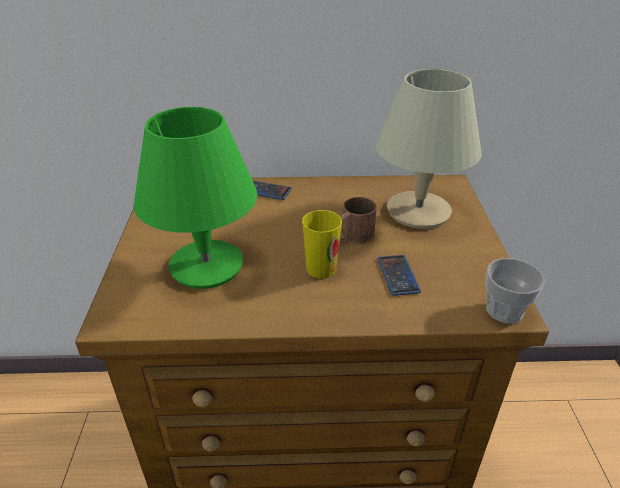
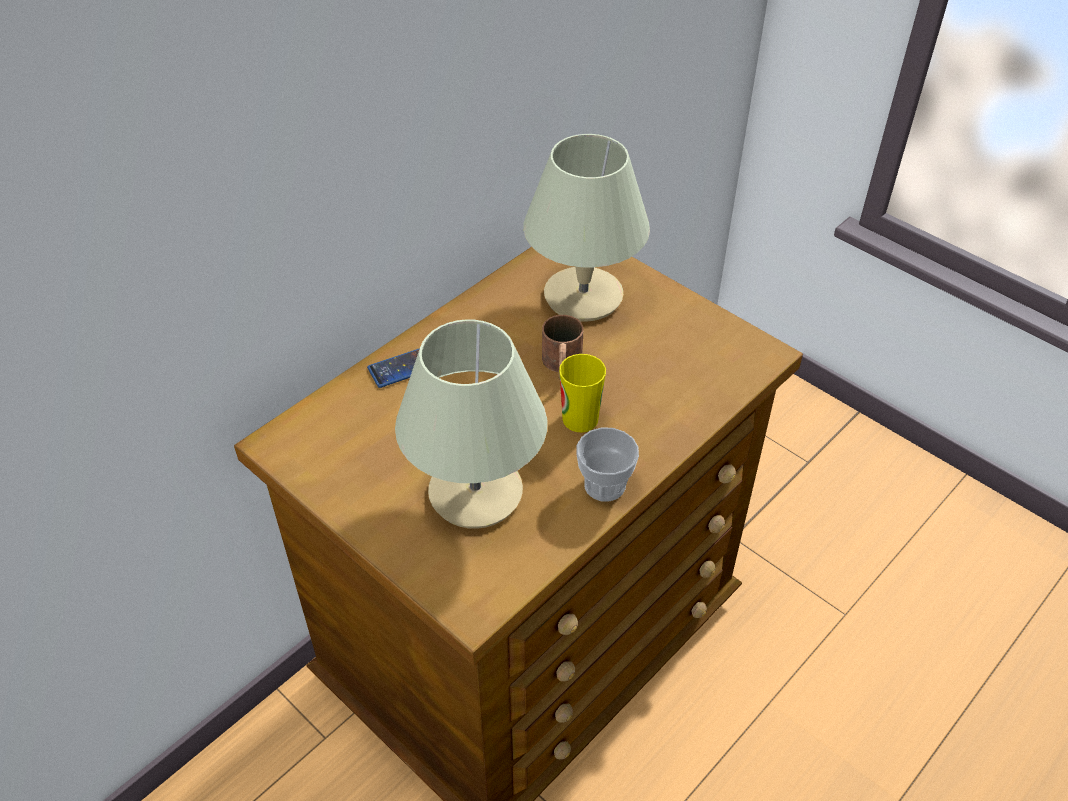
camera: 45 degrees left, 10 degrees up
(205, 266) = (475, 494): green table lamp -> beige table lamp
(398, 275) = (649, 379): phone -> none
(504, 311) = (759, 356): cup -> cup (604, 485)

